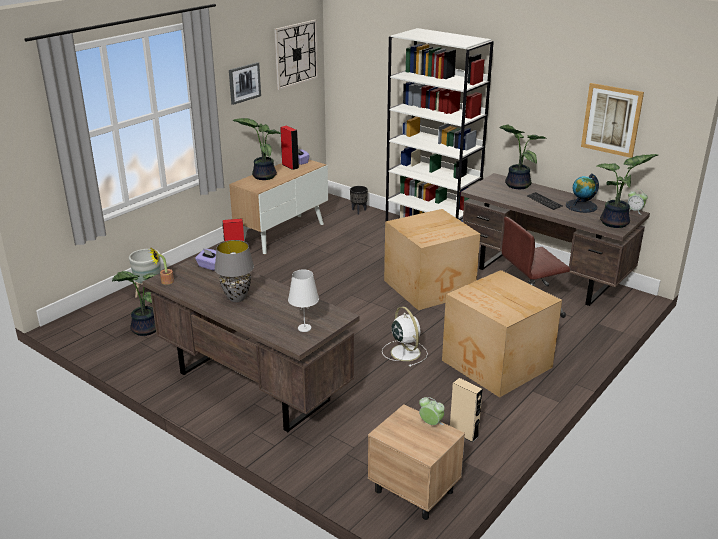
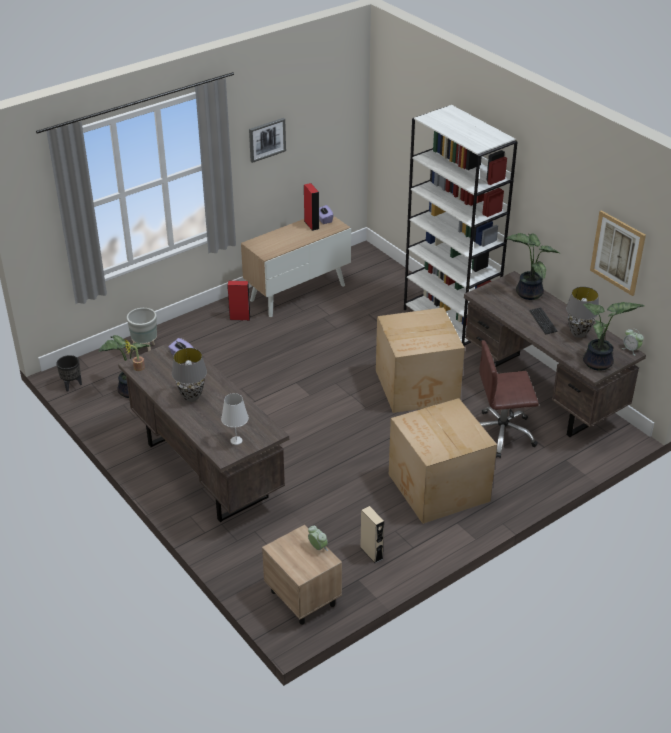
camera: 15 degrees right, 10 degrees up
(263, 176) = (278, 236): potted plant -> none
(296, 54) = (332, 104): wall clock -> none
(359, 211) = (389, 272): black planter -> black planter (72, 385)
(404, 352) = (357, 458): white fan -> none
(581, 206) = (578, 334): globe -> grey table lamp

